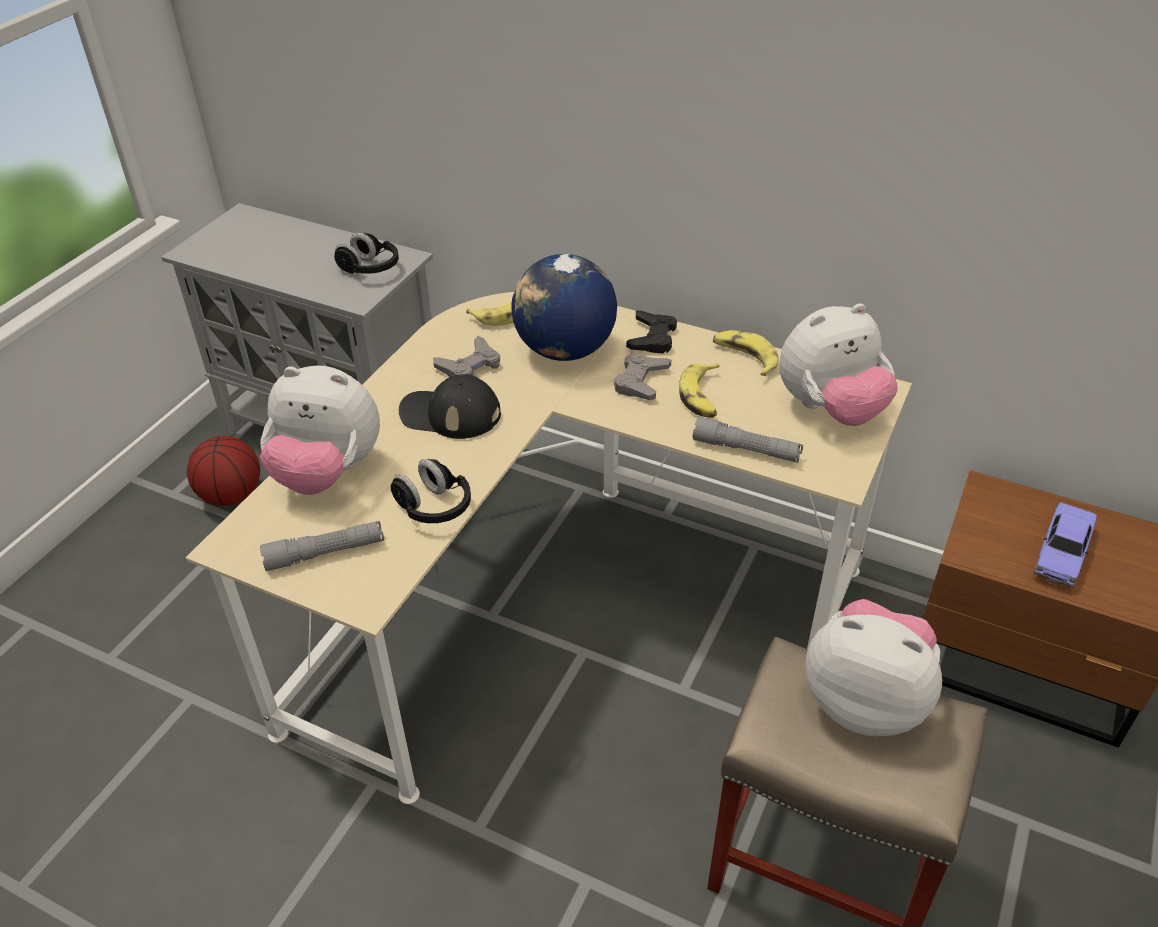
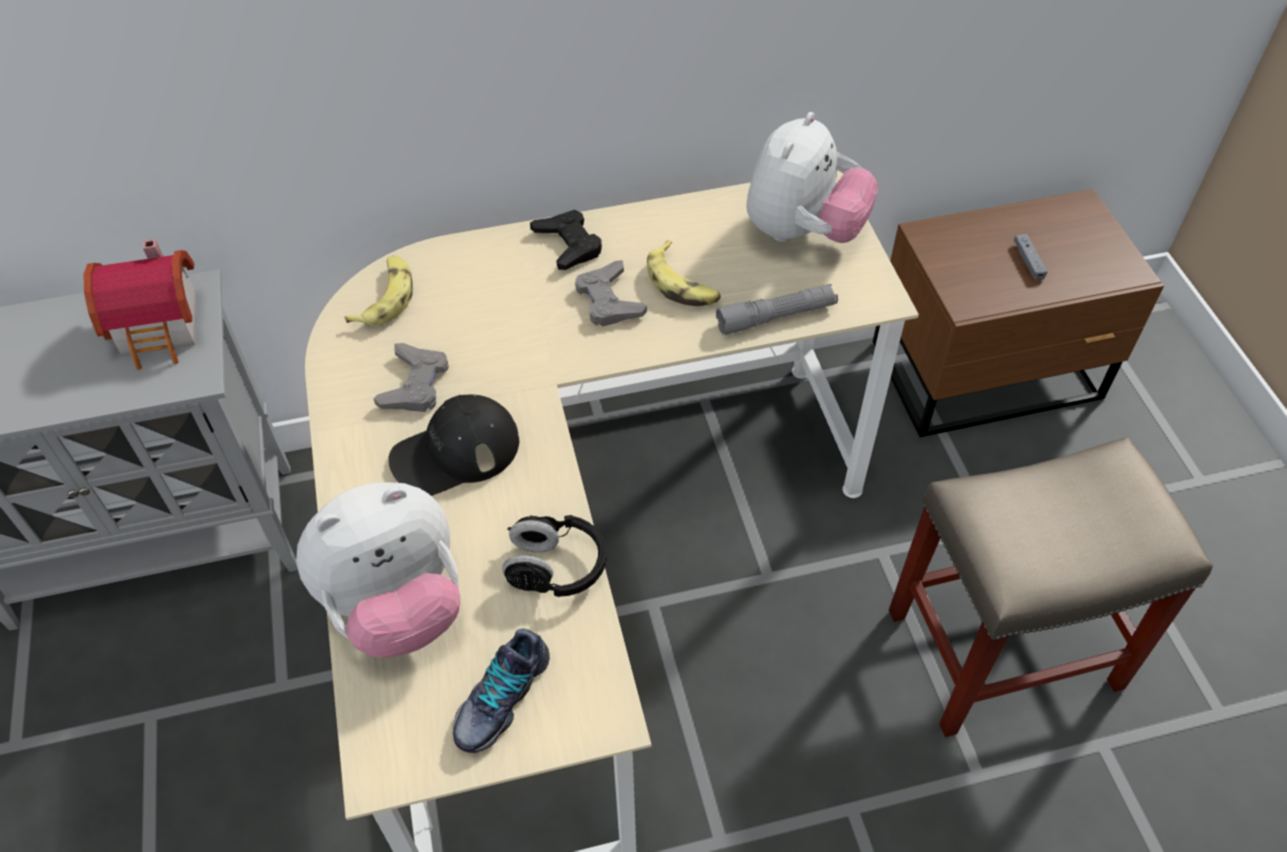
camera: 40 degrees left, 10 degrees up
(232, 495) = (99, 696): basketball -> none
(325, 553) = (500, 697): grey flashlight -> shoe
(369, 269) = (162, 329): black headphones -> toy house
(564, 350) = (496, 308): globe -> none
(745, 358) = (677, 219): banana -> none
(865, 700) = (1051, 492): plush toy -> none
(1061, 553) = (1028, 261): toy car -> grey game controller

